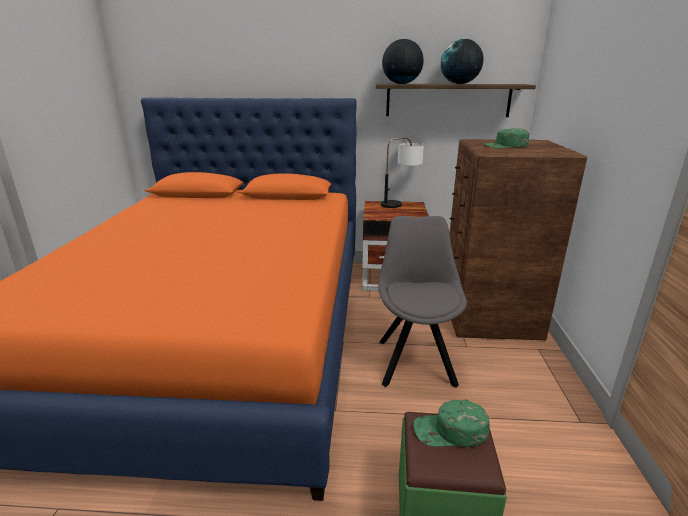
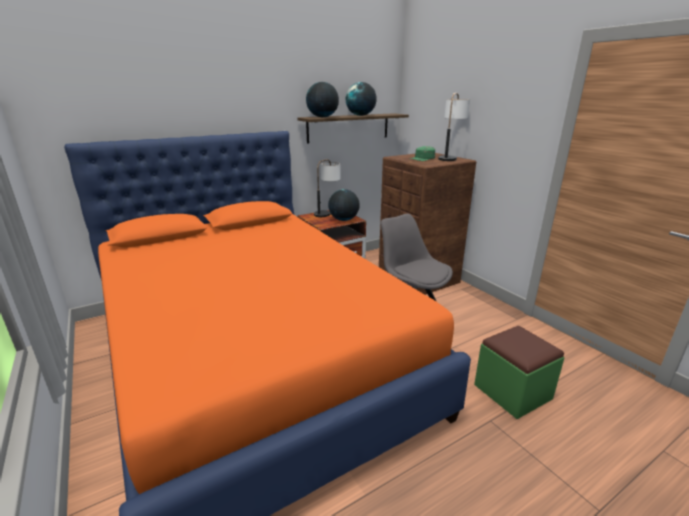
camera: 35 degrees left, 0 degrees up
(405, 215) = (343, 220): none -> globe
(450, 431) = (516, 338): green cap -> none
(552, 149) = (450, 158): none -> table lamp

